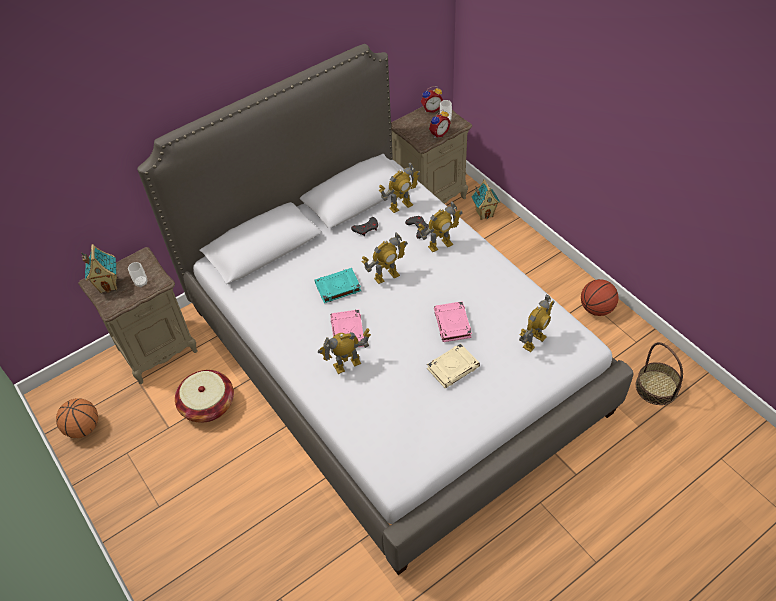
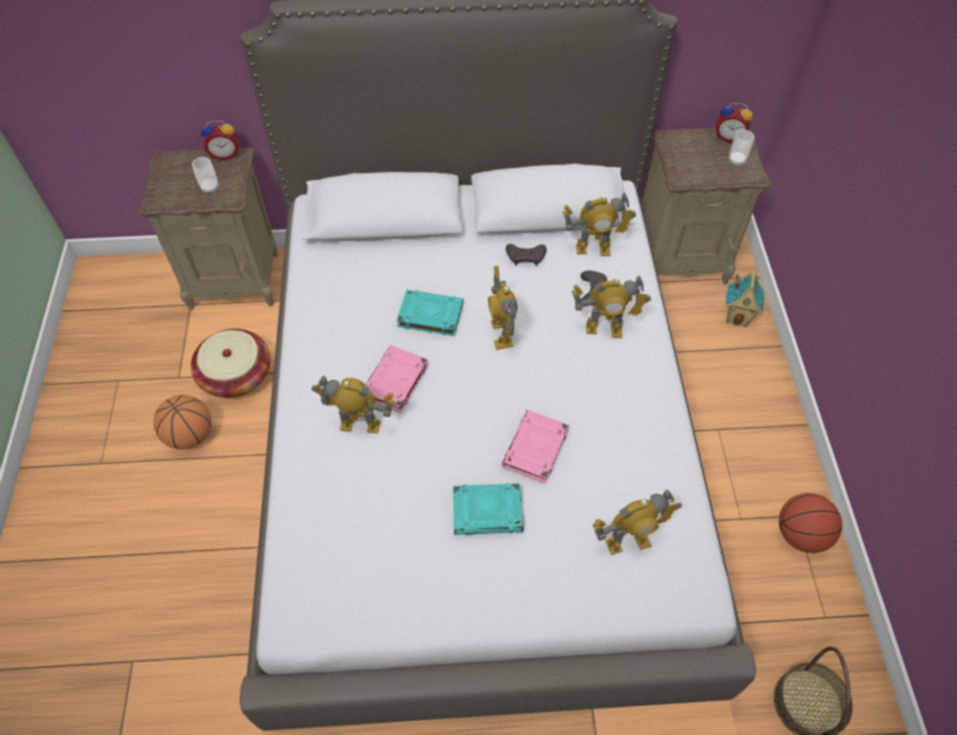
camera: 30 degrees right, 5 degrees up
(83, 428) = (100, 326): basketball -> basketball (190, 435)
(109, 284) = (176, 172): toy house -> none
(386, 276) = (501, 334): toy robot -> toy robot turned 75 degrees clockwise
(438, 133) = (712, 174): alarm clock -> alarm clock (225, 154)
(453, 367) = (488, 511): beige book -> turquoise book

